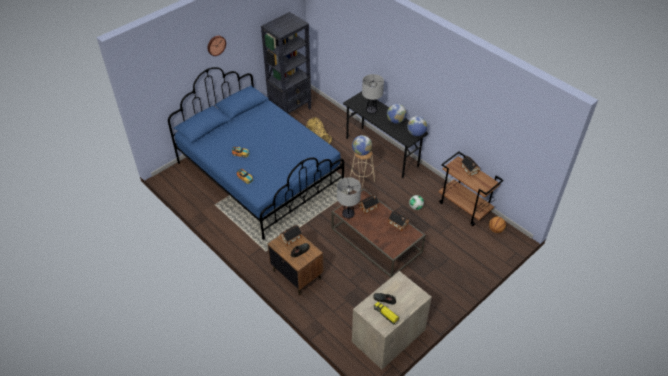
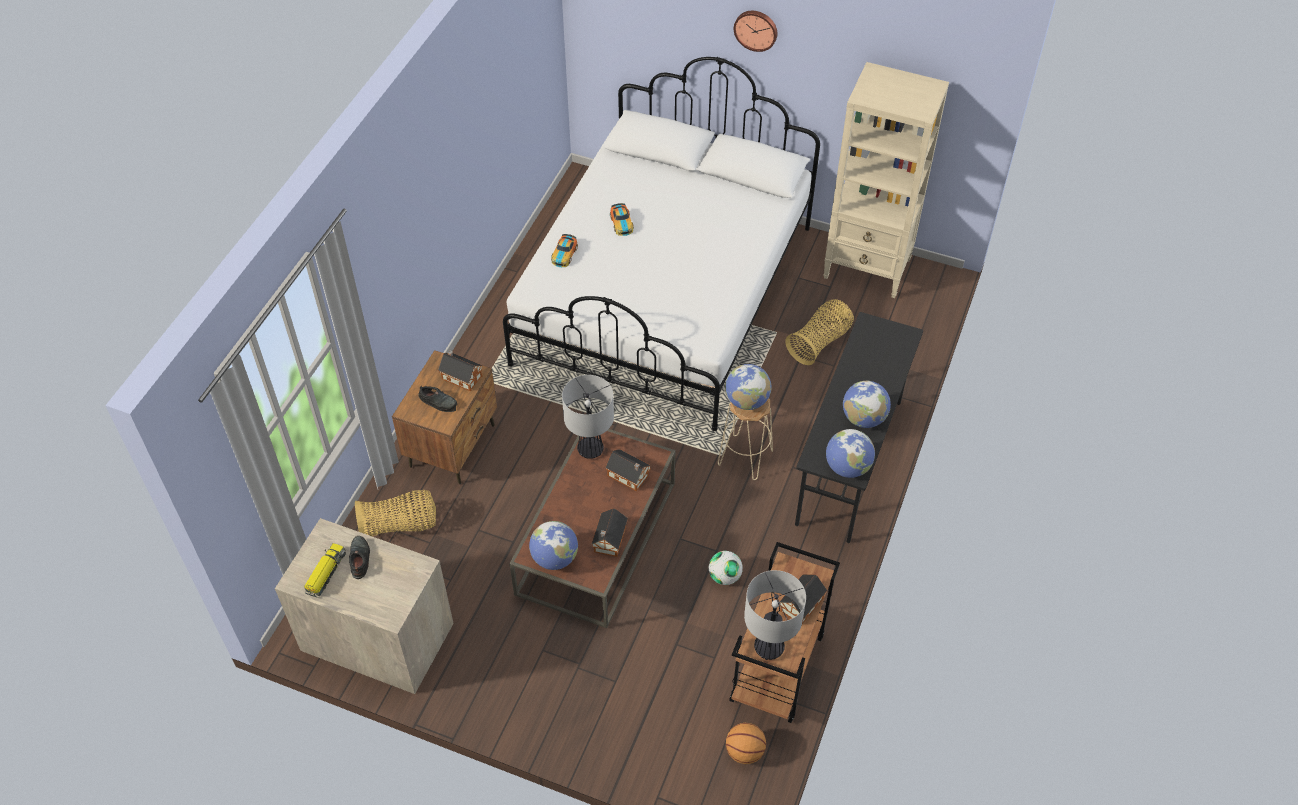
camera: 65 degrees right, 5 degrees up
(260, 173) = (665, 295): blue bed -> white bed
(290, 110) = (868, 269): black bookcase -> beige bookcase
(331, 309) = (400, 525): none -> basket
(371, 111) = (866, 366): table lamp -> table lamp (768, 648)
(398, 244) = (555, 558): none -> globe

